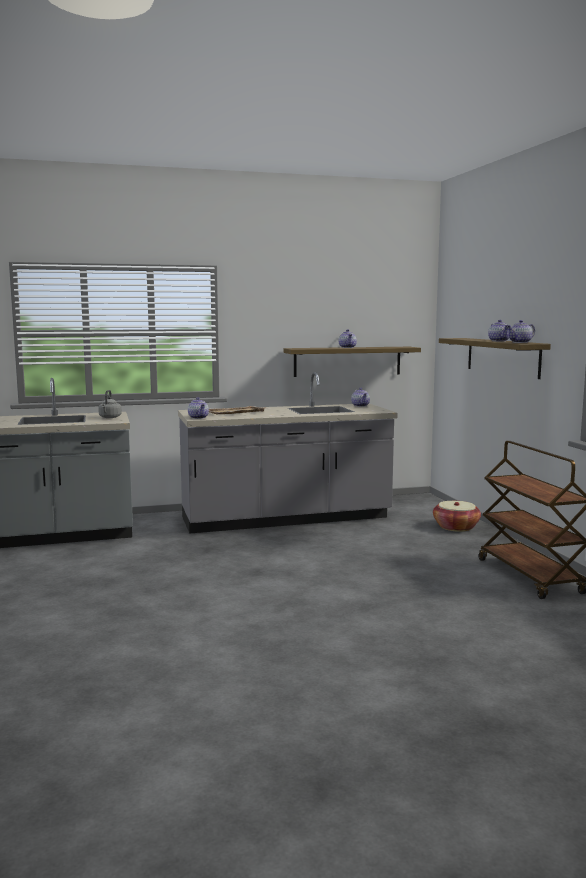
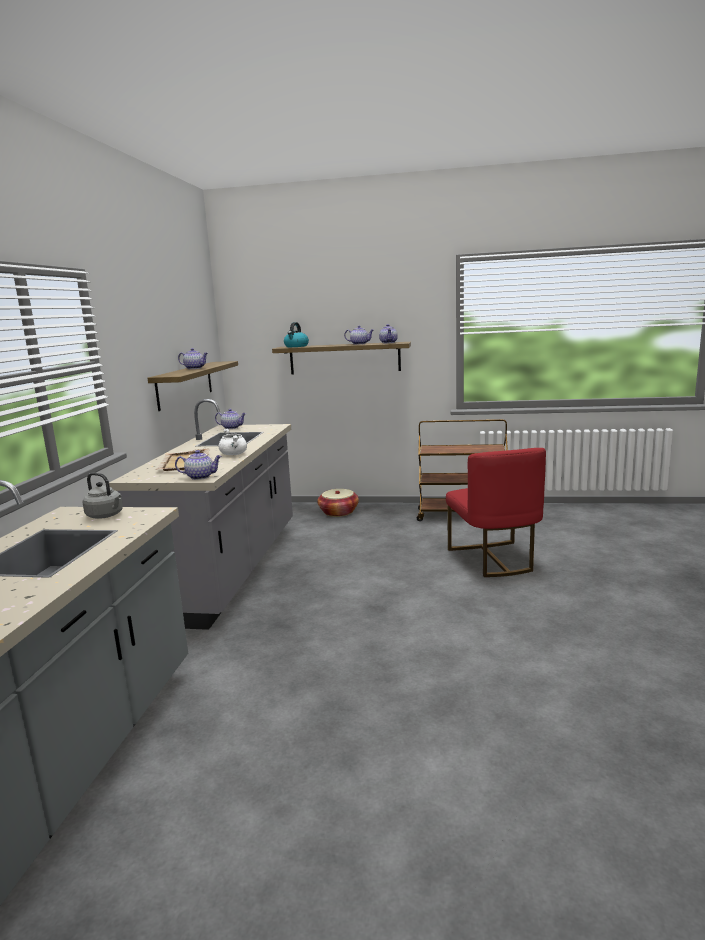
camera: 65 degrees left, 5 degrees up
(267, 415) = (234, 454): none -> white cooking pot
(411, 604) = (493, 559): none -> red chair
(462, 338) = (296, 346): none -> kettle

